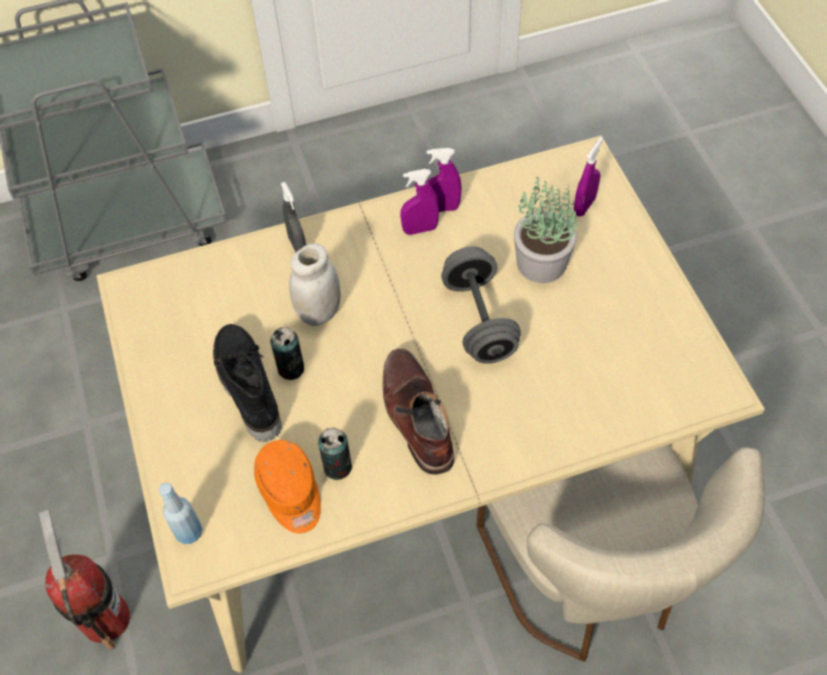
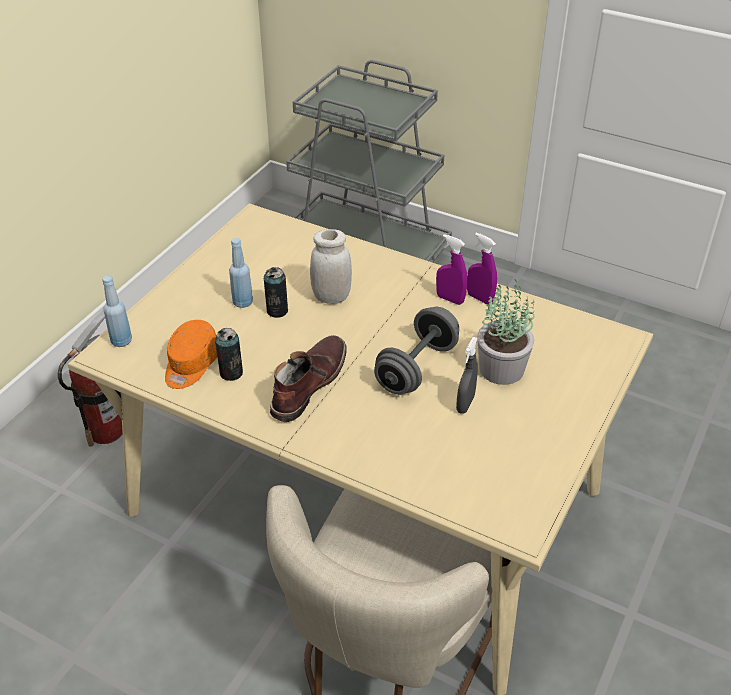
camera: 45 degrees right, 15 degrees down
(247, 388) = (242, 302): black boot -> blue bottle
(297, 245) = (367, 259): grey spray bottle -> grey spray bottle (465, 404)
(584, 206) = (578, 361): purple spray bottle -> none

